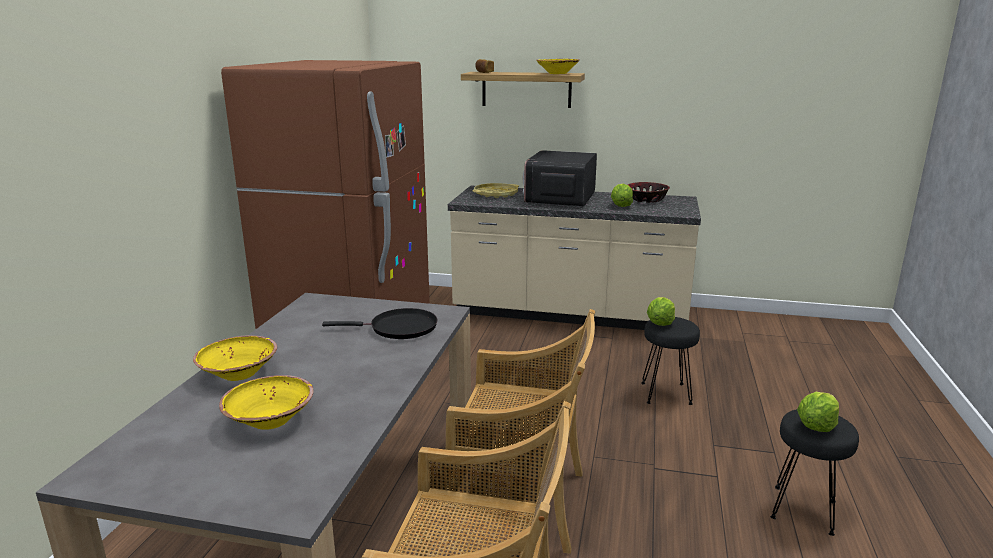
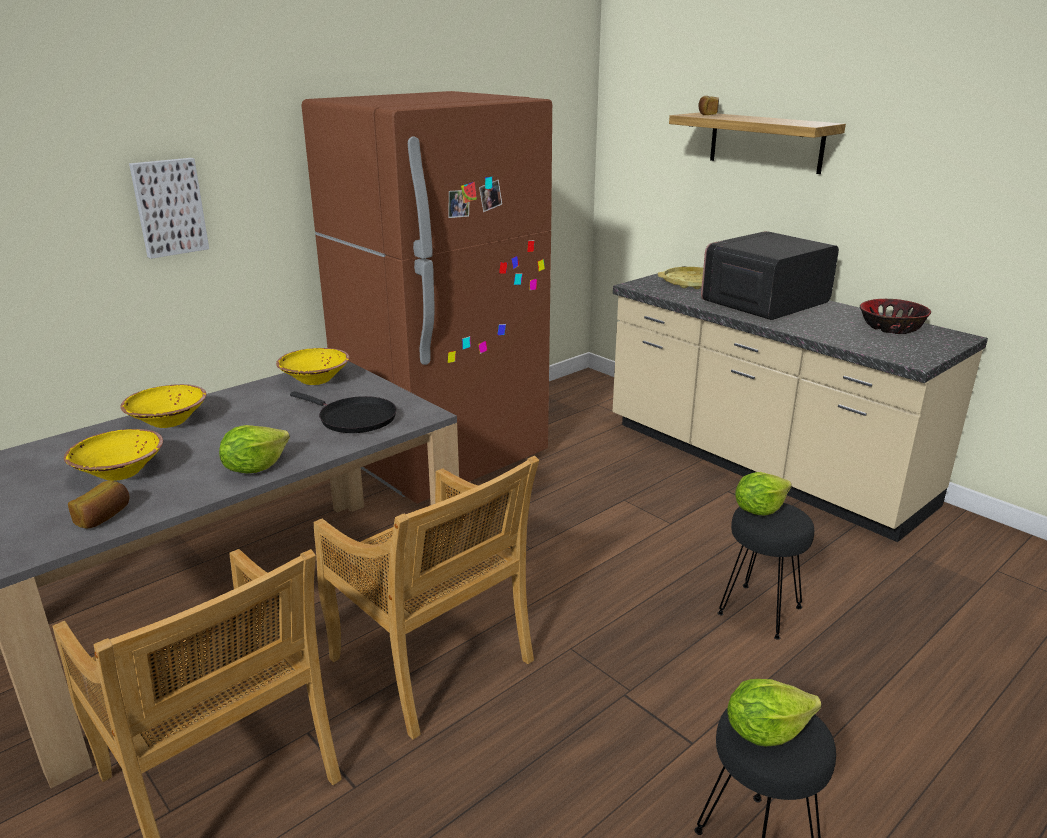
camera: 35 degrees right, 5 degrees up
(132, 175) = (169, 207): none -> picture
(323, 452) = (104, 517): none -> bread
(557, 73) = (796, 122): yellow bowl -> yellow bowl (315, 380)
(620, 206) = (832, 330): lettuce -> lettuce (254, 467)

